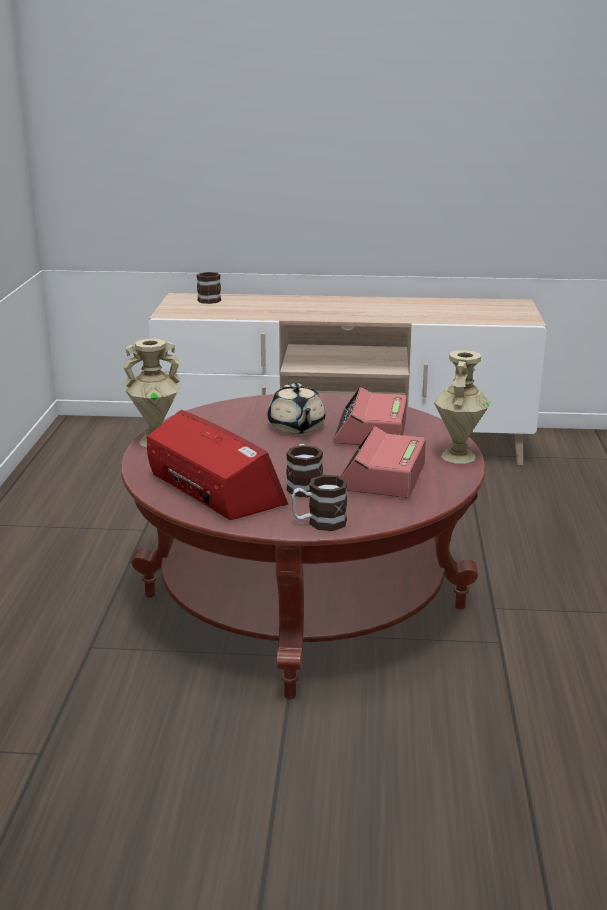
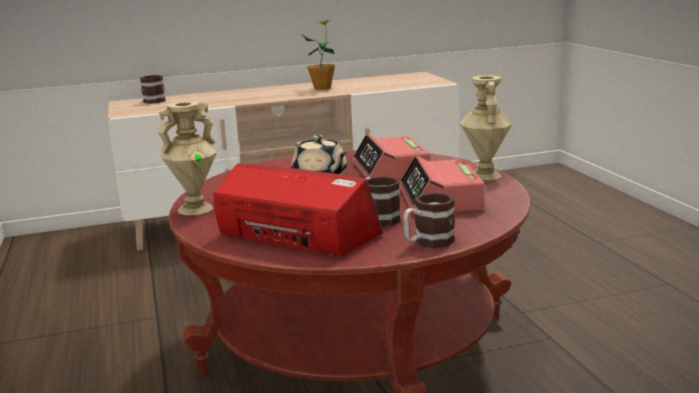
camera: 20 degrees left, 5 degrees down
(391, 308) = (322, 88): none -> potted plant

